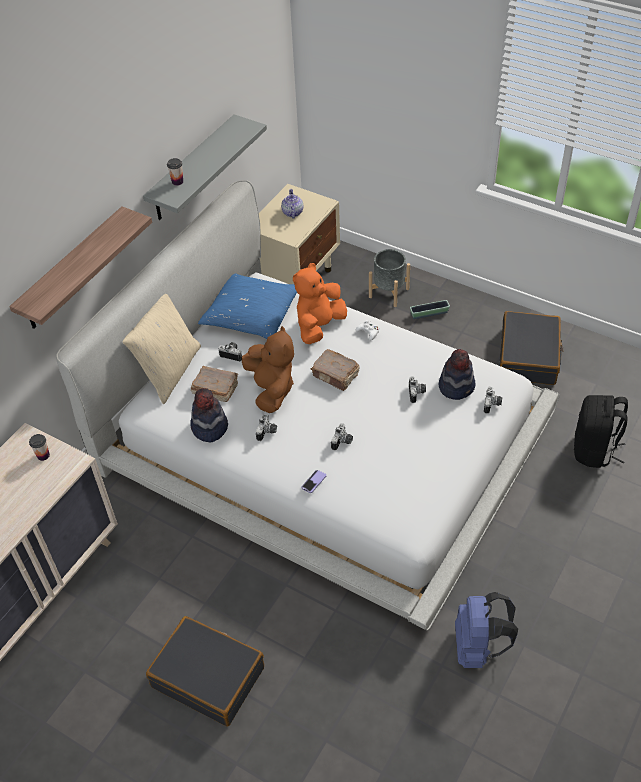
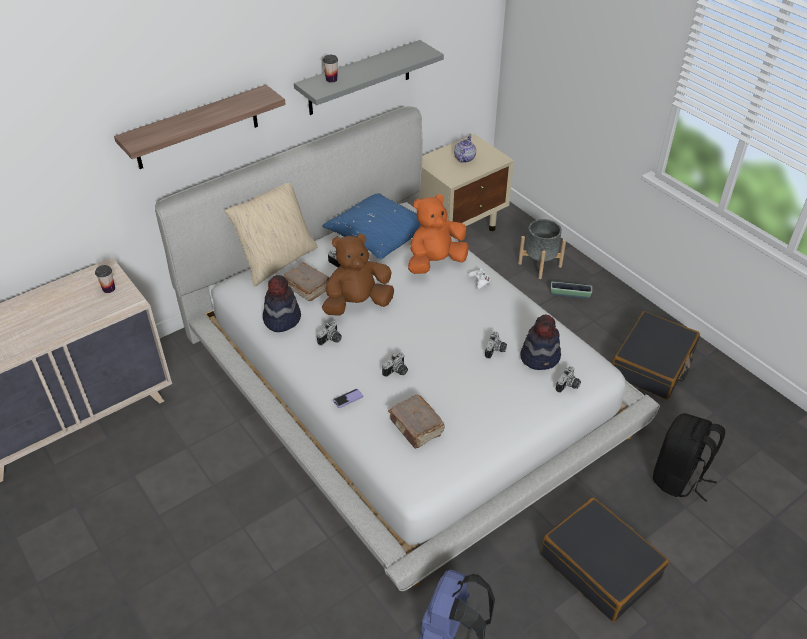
camera: 20 degrees right, 5 degrees down
(208, 677) = (177, 554): black suitcase -> black suitcase (600, 566)
(271, 390) = (357, 304): brown plush toy -> brown plush toy turned 120 degrees counterclockwise
(336, 375) = (425, 310): brown book -> brown book (416, 428)

